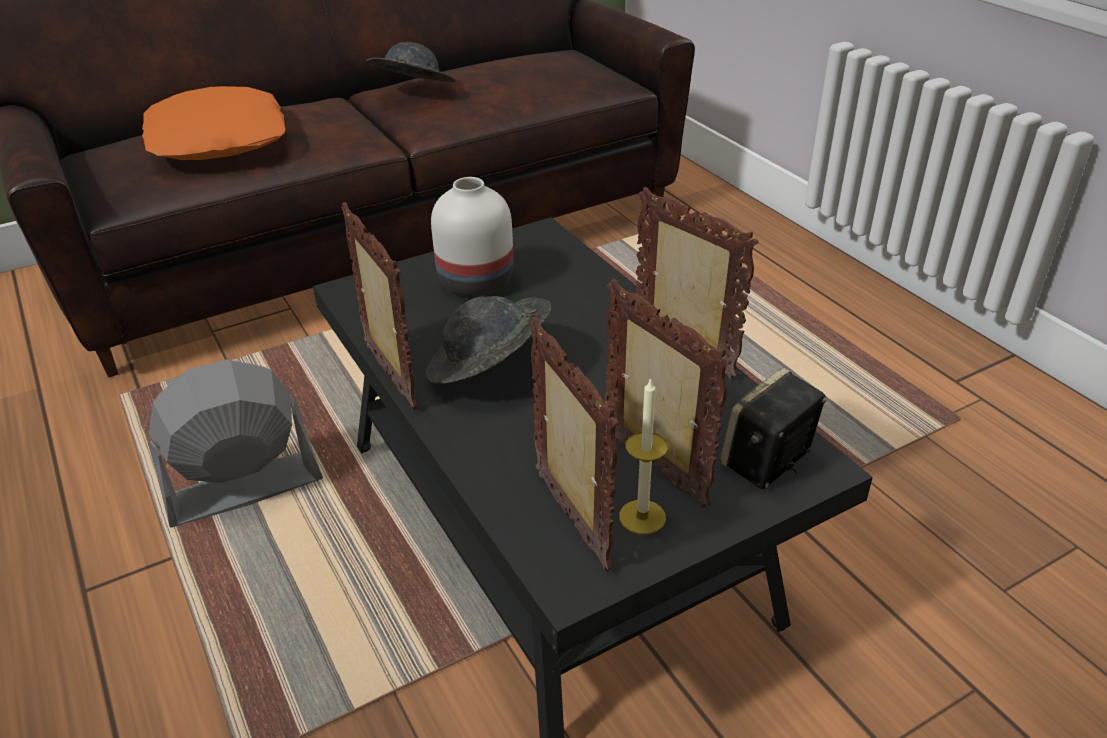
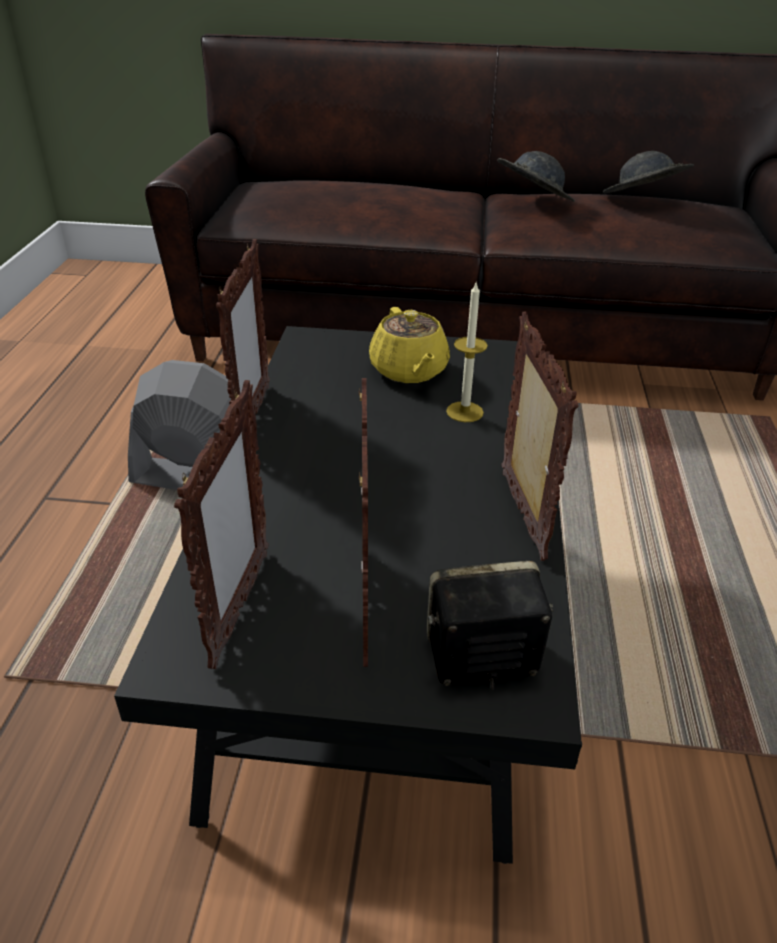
camera: 35 degrees right, 0 degrees up
(219, 140) = (341, 197): orange pillow -> none
(473, 282) = (409, 371): white vase -> yellow teapot
(489, 368) = (335, 446): grey hat -> grey hat (642, 201)
(642, 517) = (301, 641): candle -> candle (464, 412)

